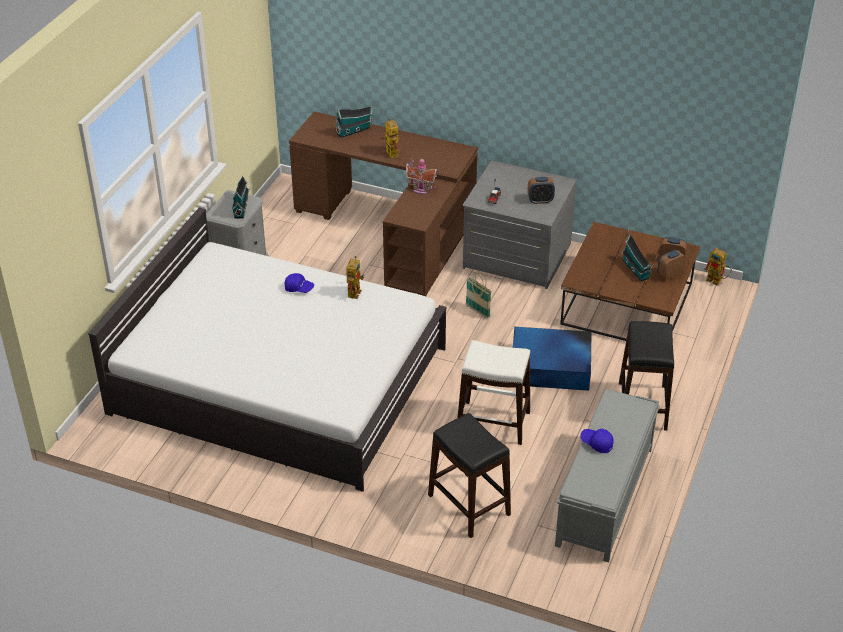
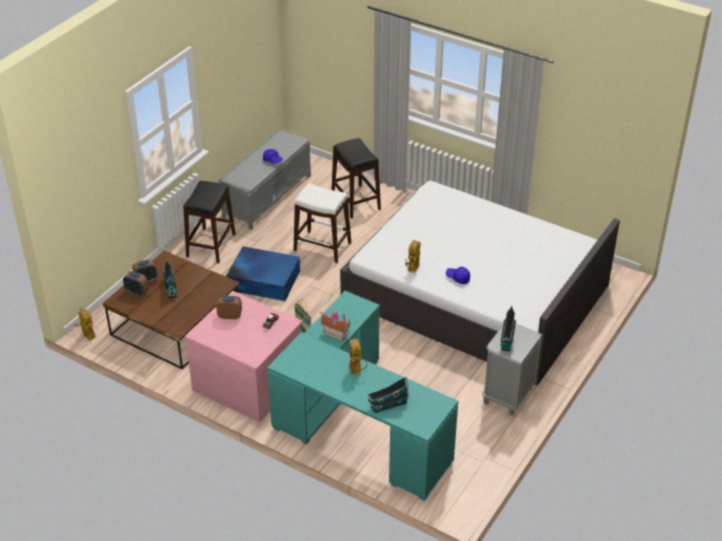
camera: 170 degrees left, 0 degrees up
(394, 230) = (355, 426): brown desk -> turquoise desk
(516, 256) = (248, 381): grey dresser -> pink dresser

